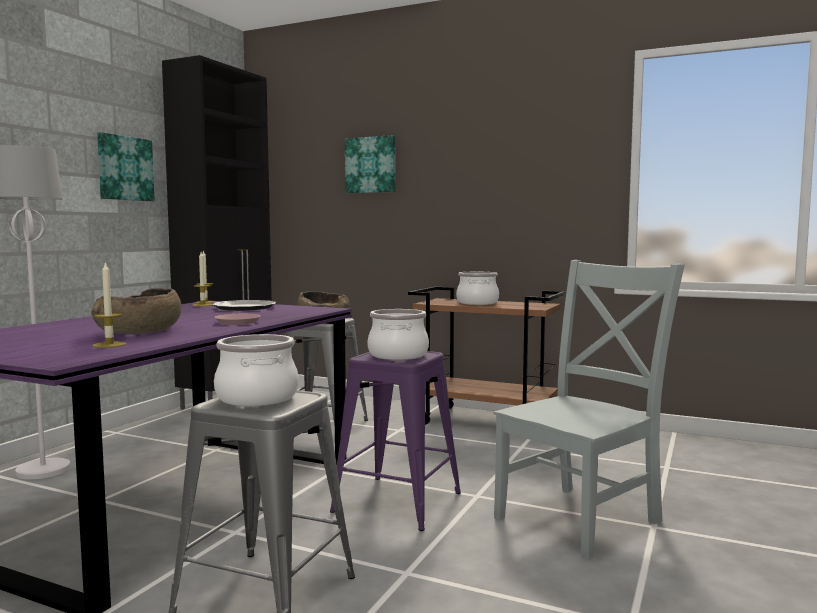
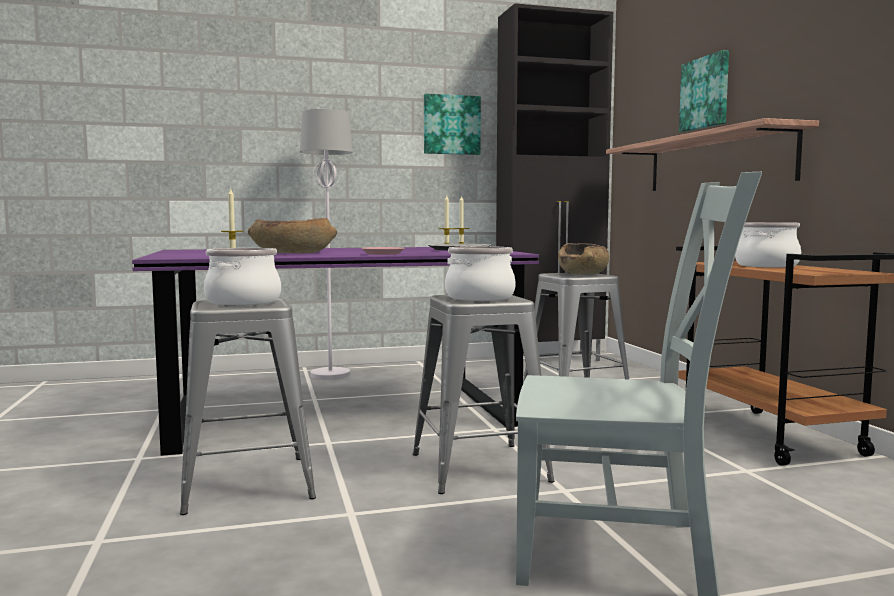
camera: 50 degrees right, 0 degrees up
(386, 221) = (716, 162): none -> shelf
(397, 502) = (479, 467): purple stool -> grey stool

